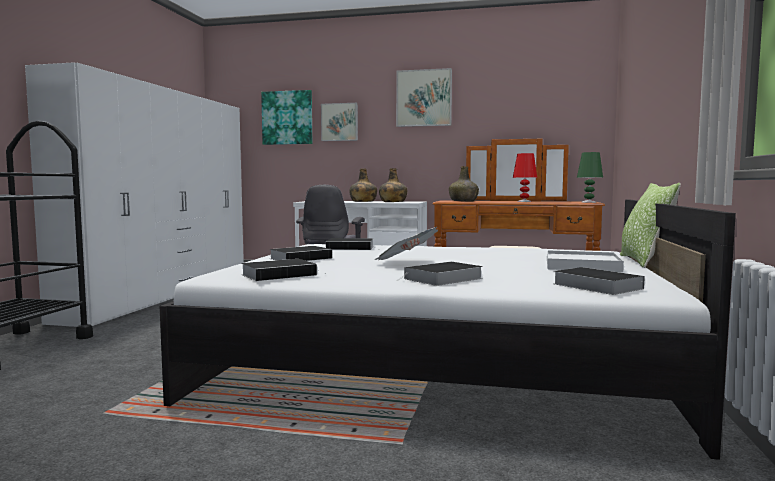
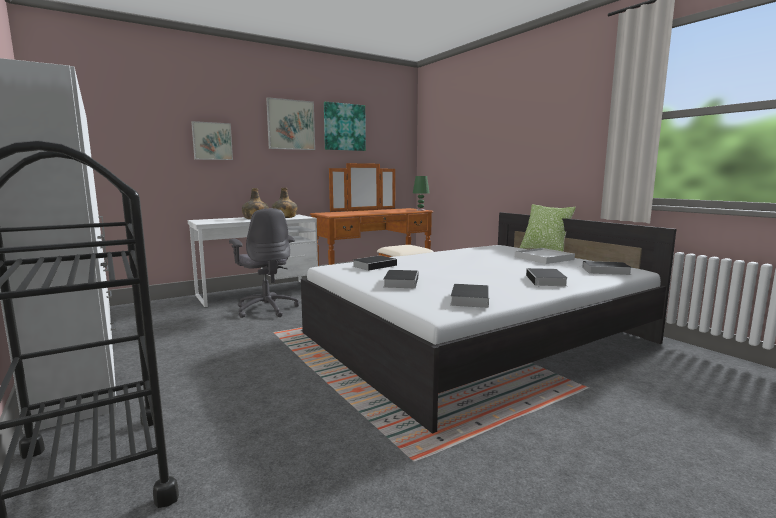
camera: 45 degrees left, 5 degrees up
(287, 118) = (150, 132): picture -> picture (344, 127)
(406, 262) = (474, 272): newspaper -> none
(463, 201) = (342, 213): green bottle -> none
(524, 201) = (382, 211): red table lamp -> none

